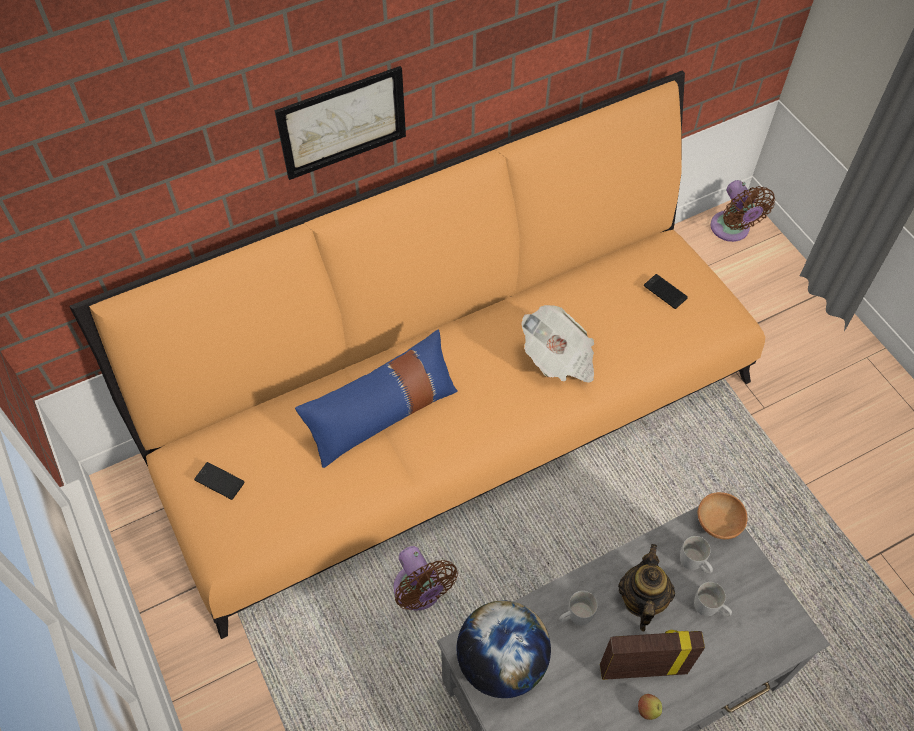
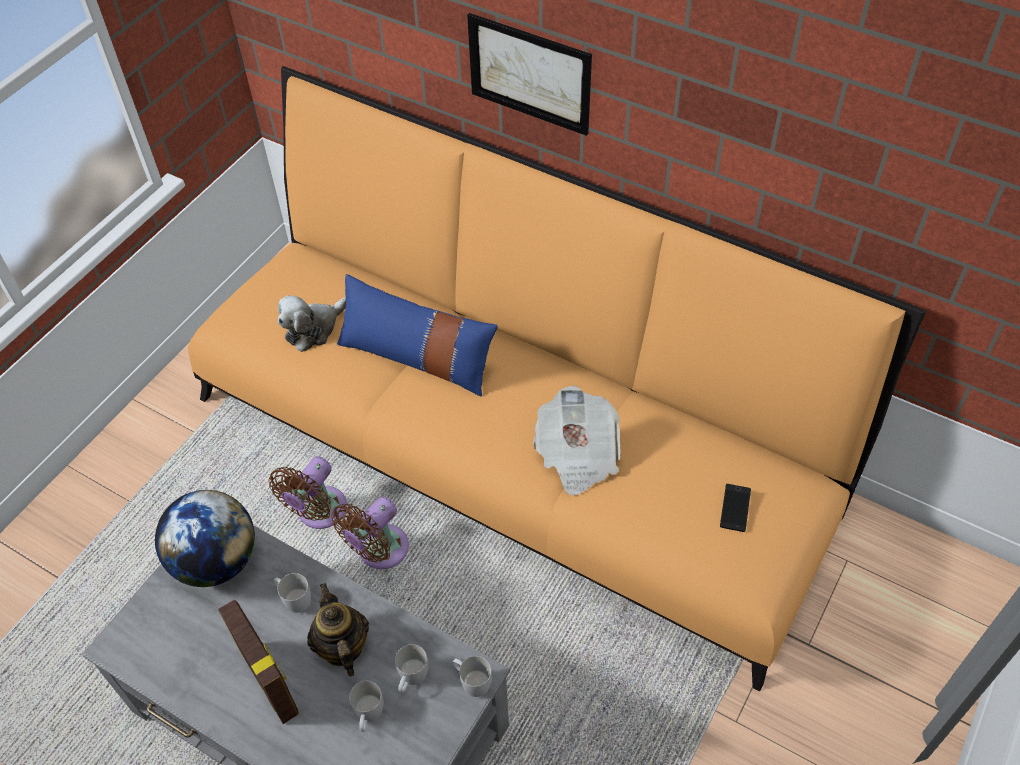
camera: 60 degrees right, 5 degrees down
(219, 481) = (282, 287): phone -> none
(290, 477) = (313, 328): none -> plush toy
(641, 600) = (342, 647): teapot -> teapot turned 90 degrees counterclockwise
(647, 710) = (228, 705): apple -> none
(718, 524) = (471, 680): brown bowl -> white mug
(732, 230) = (954, 578): brown fan -> brown fan (379, 551)

